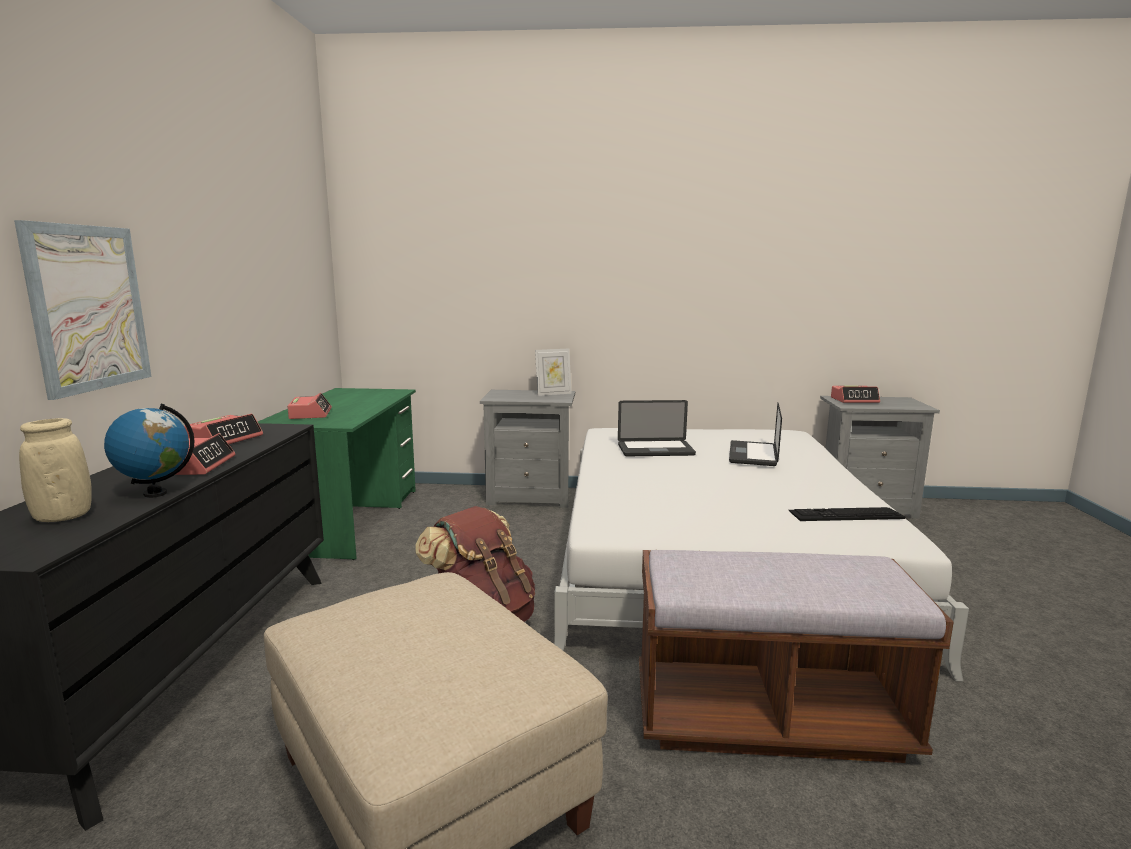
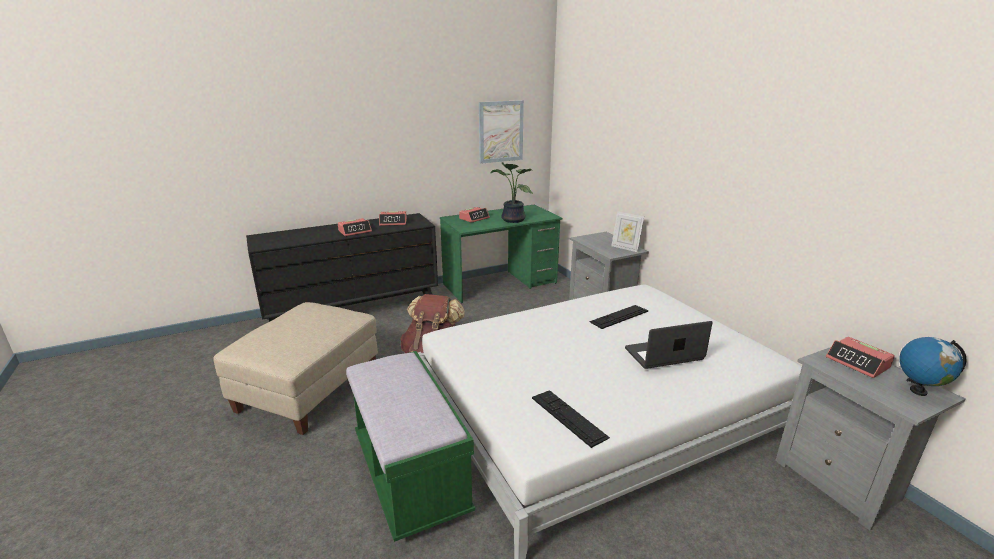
camera: 60 degrees right, 10 degrees up
(63, 517) = (290, 237): beige vase -> none
(88, 308) = (341, 157): picture -> picture (501, 131)
(155, 493) = (320, 238): globe -> globe (918, 391)
(367, 403) = (511, 220): none -> potted plant
(655, 450) = (619, 316): laptop -> keyboard
(768, 718) = (410, 474): brown bench -> green bench

